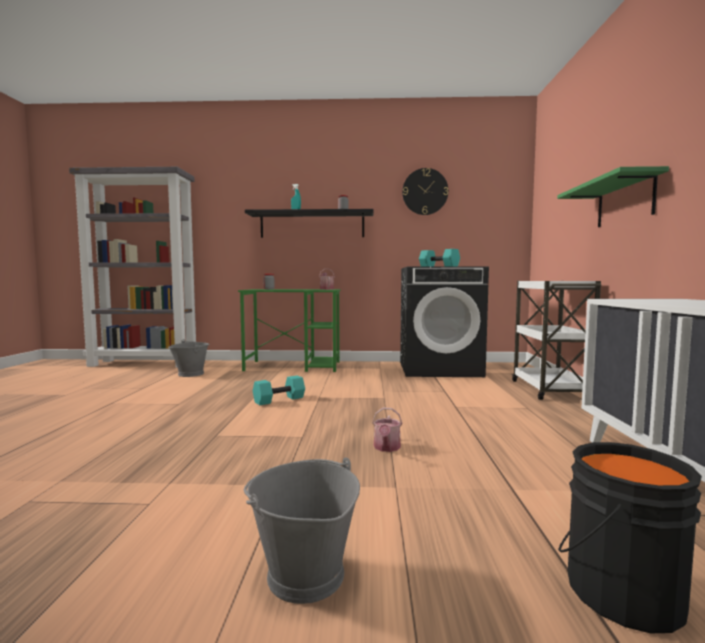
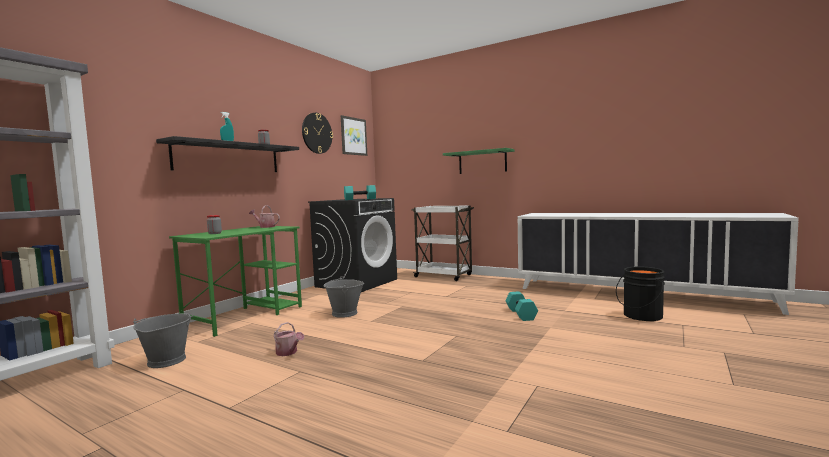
camera: 60 degrees left, 0 degrees up
(279, 400) = (356, 333): turquoise dumbbell -> turquoise dumbbell (520, 314)
(304, 575) = (626, 354): grey bucket -> grey bucket (344, 313)
(386, 448) = (497, 320): watering can -> watering can (288, 353)
(489, 189) = (353, 136): none -> picture

